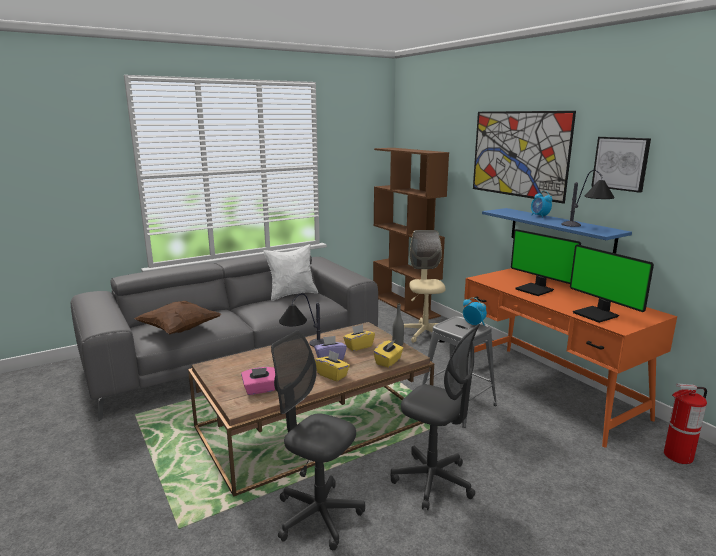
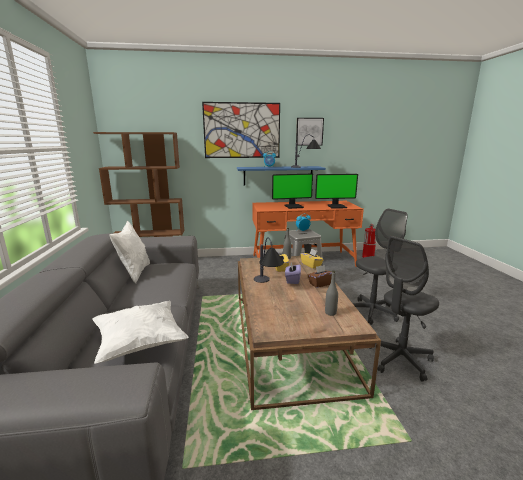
camera: 65 degrees left, 0 degrees up
(179, 329) = (140, 343): brown pillow -> white pillow
(260, 390) = (330, 313): pink tissue box -> grey bottle
(332, 375) = (320, 284): yellow tissue box -> brown tissue box
(424, 334) = (204, 269): beige office chair -> none

